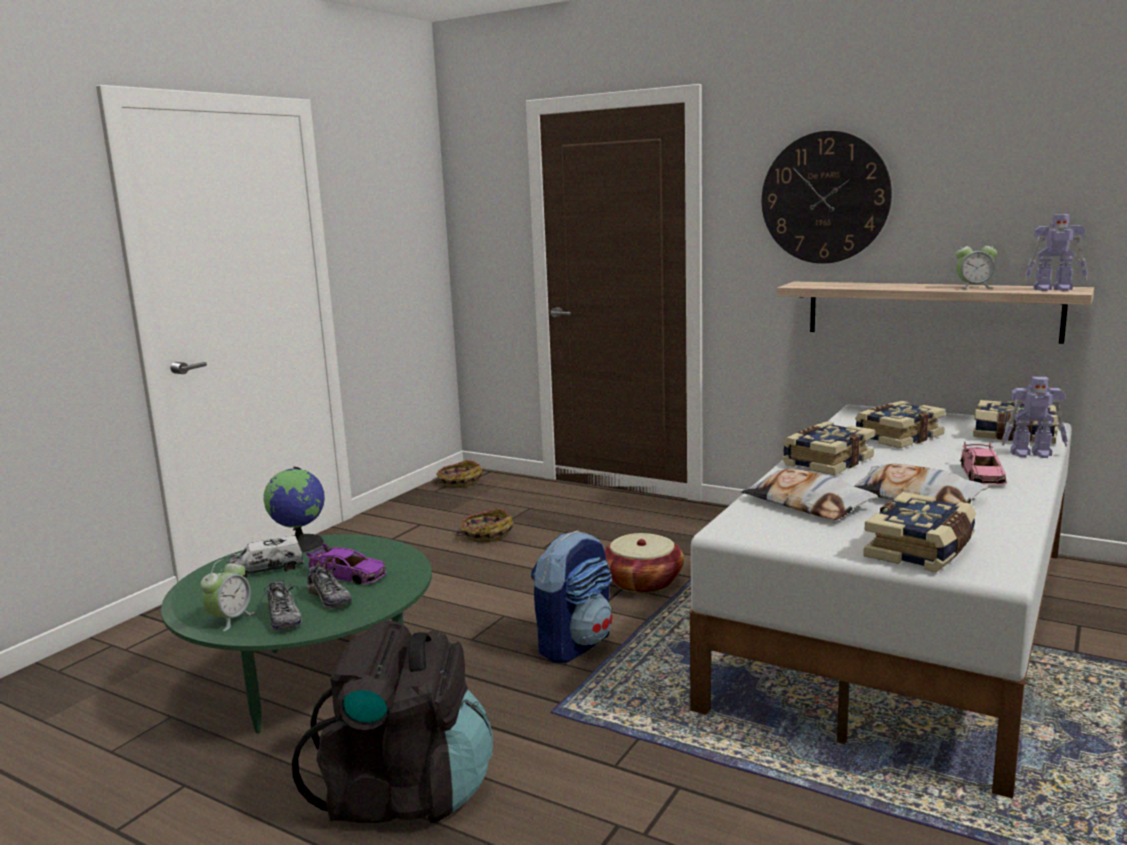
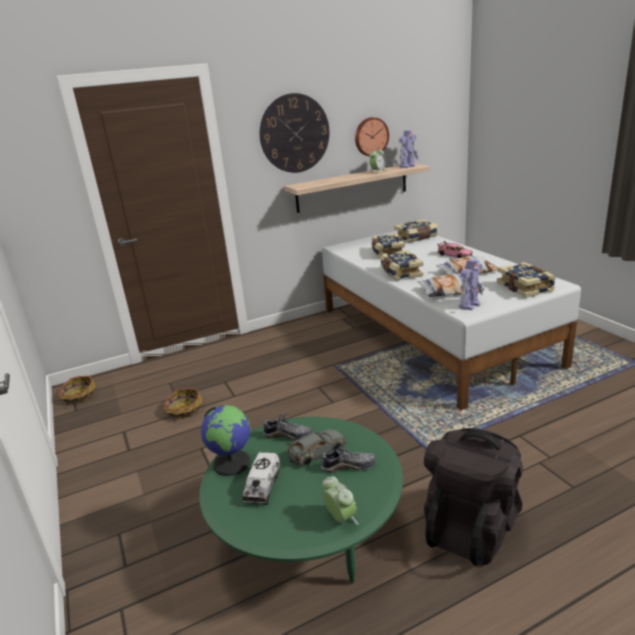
camera: 55 degrees left, 10 degrees up
(283, 618) = (362, 491): shoe -> shoe (288, 435)
(347, 575) = (316, 451): purple toy car -> grey toy car
(574, 644) = (364, 422): backpack -> none
(642, 582) = (320, 379): basket -> none
(987, 220) = (371, 137): none -> wall clock
(1032, 454) = (441, 242): toy robot -> toy robot (470, 305)

